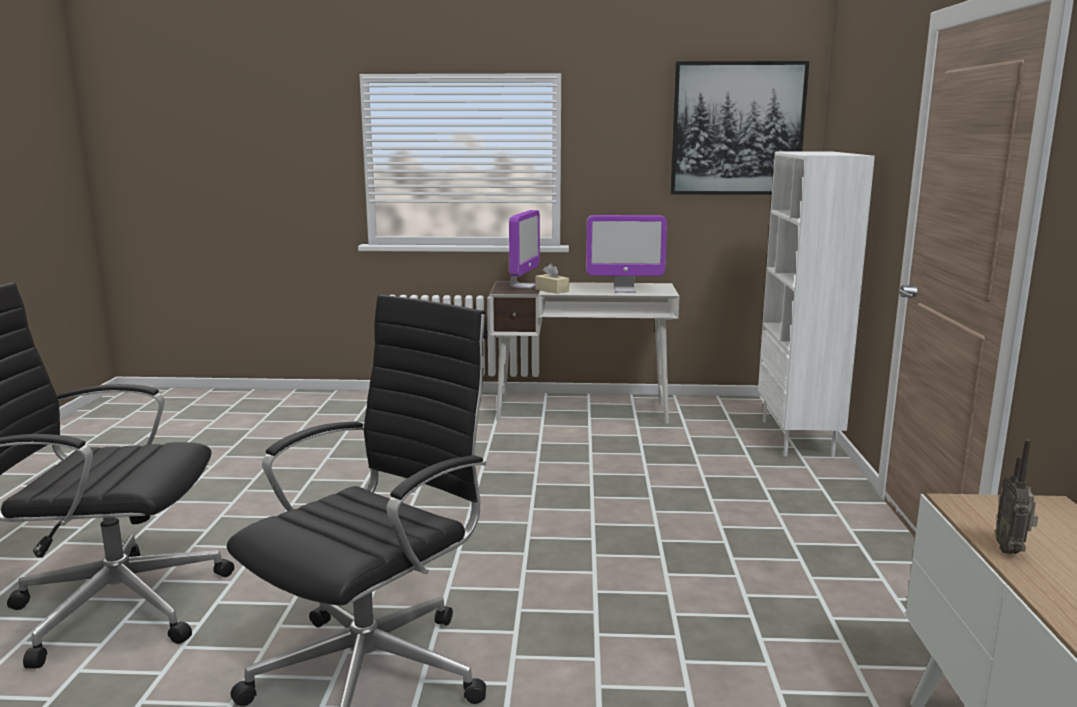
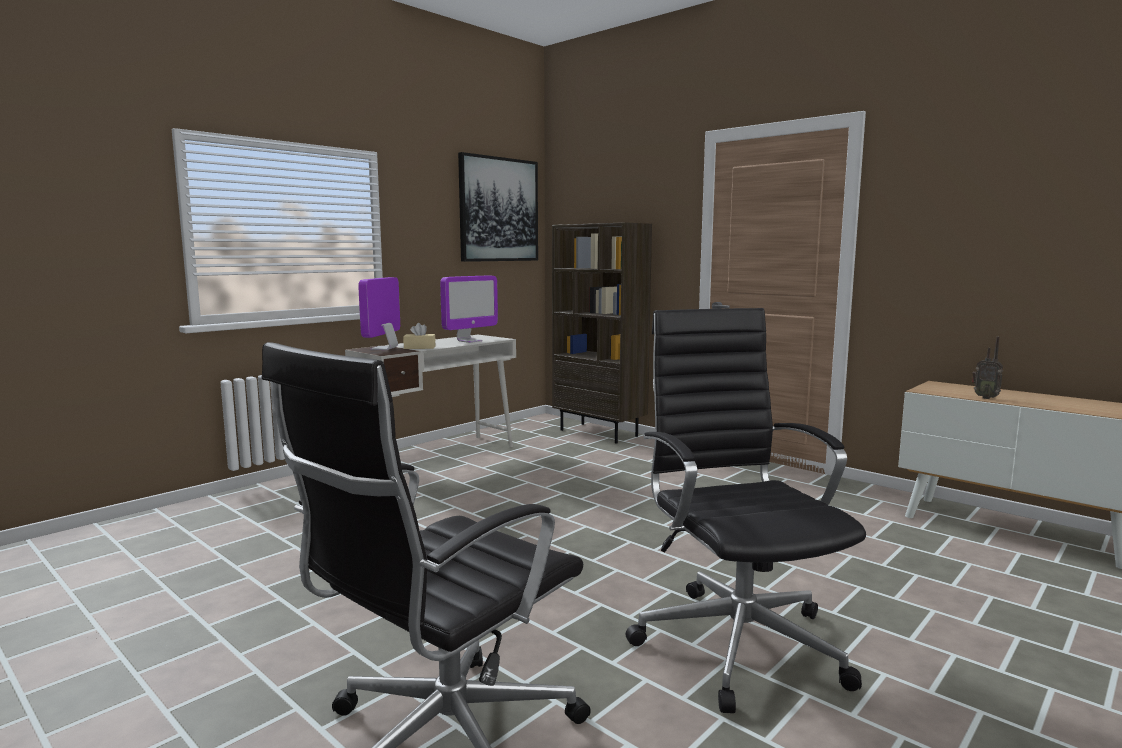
camera: 50 degrees left, 5 degrees down
(523, 286) = (384, 348): monitor -> monitor turned 135 degrees counterclockwise
(798, 438) = (599, 433): white bookcase -> brown bookcase

